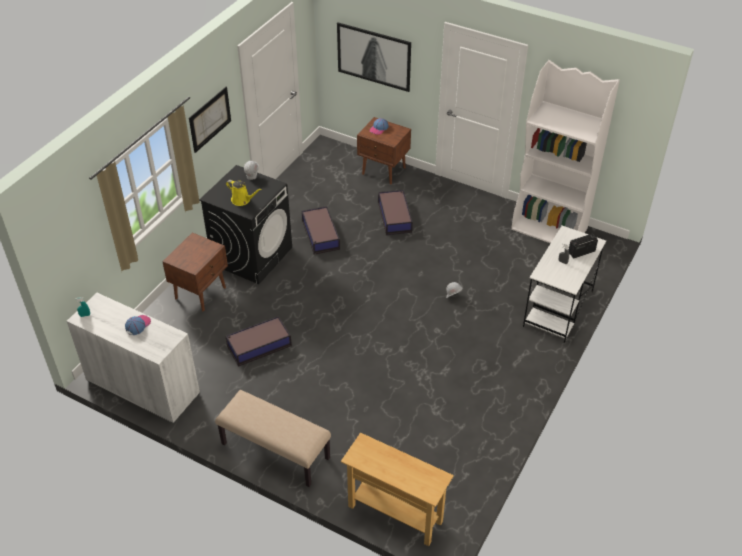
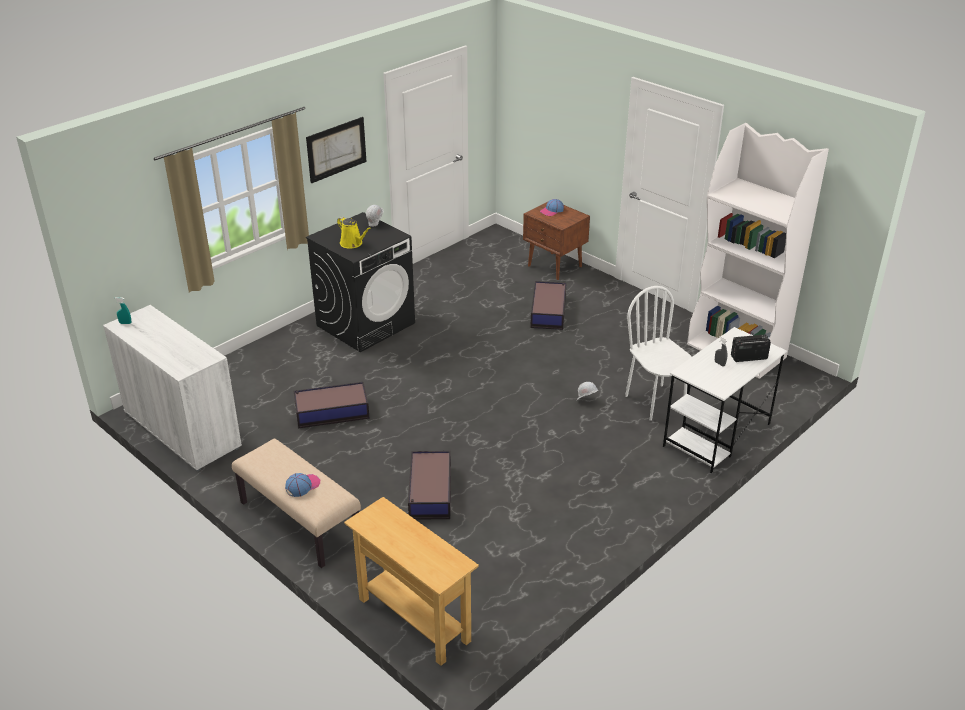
camera: 15 degrees right, 10 degrees down
(138, 325) = (176, 341): cap -> cap (302, 486)
(201, 292) = (292, 350): brown nightstand -> none
(320, 235) = (453, 317): storage box -> storage box (430, 493)
(374, 56) = (555, 122): picture -> none
(505, 288) = (655, 402): none -> white chair

